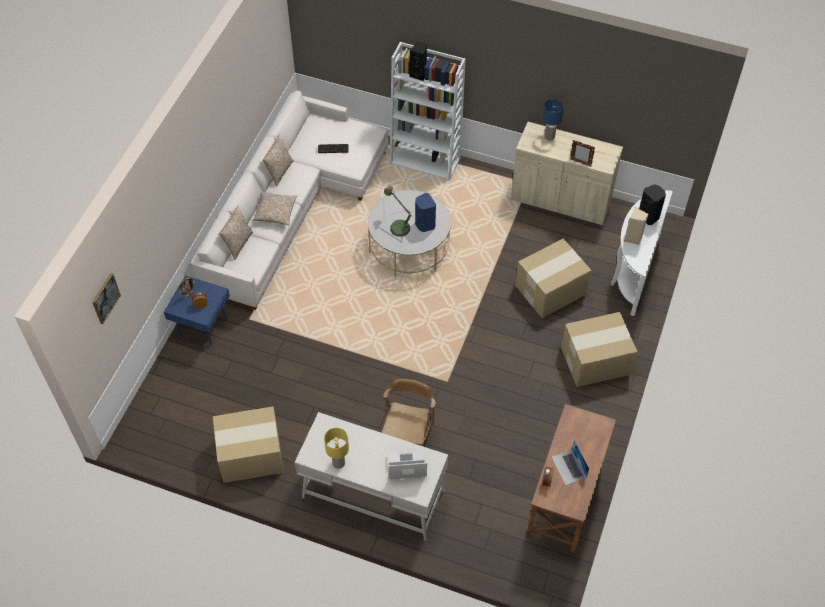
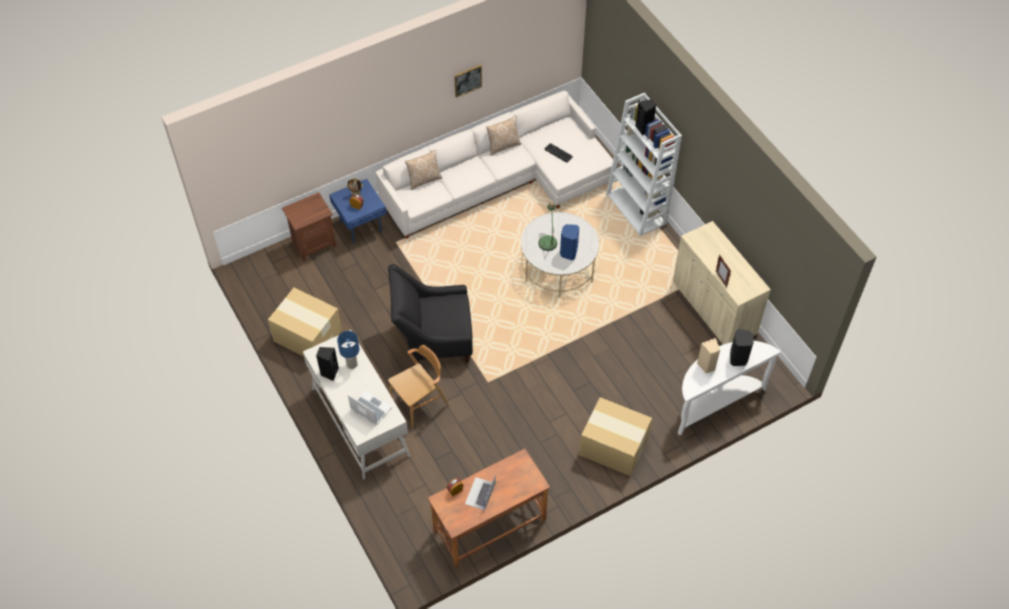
camera: 40 degrees right, 0 degrees up
(105, 298) = (260, 150): picture -> picture (467, 80)
(173, 370) = (313, 243): none -> brown nightstand
(275, 213) = (471, 174): pillow -> none
(338, 463) = (329, 373): yellow table lamp -> black speaker
(365, 378) = (433, 339): none -> black armchair
(550, 137) = (717, 244): blue table lamp -> blue table lamp (352, 364)
(551, 290) = (634, 371): cardboard box -> none

